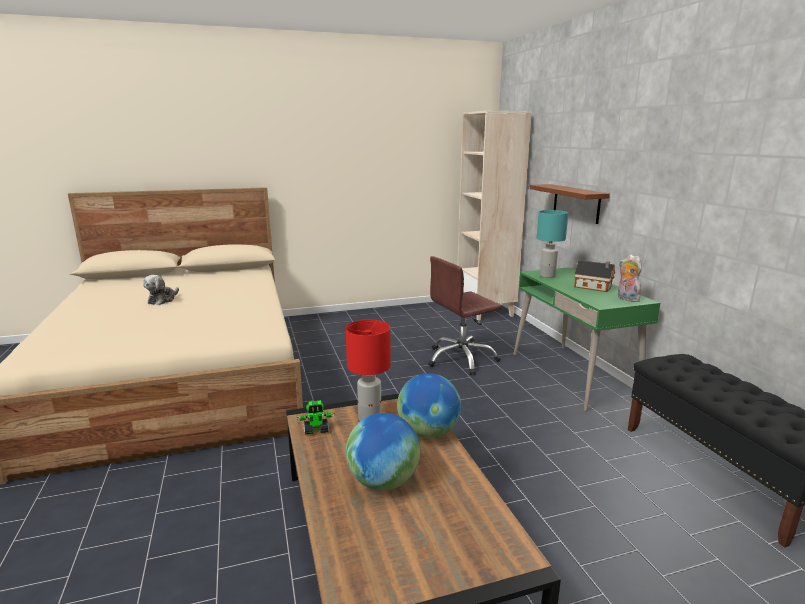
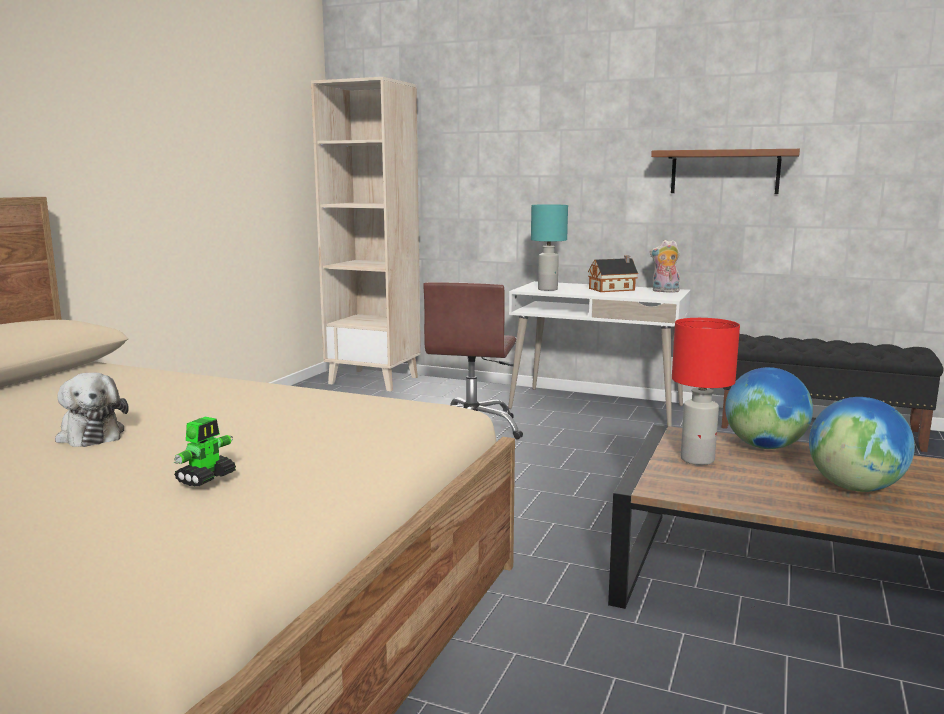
camera: 50 degrees left, 5 degrees down
(316, 430) = (696, 489): toy robot -> toy robot (206, 478)
(573, 376) = (596, 407): green desk -> white desk
(576, 203) = (524, 200): brown shelf -> brown shelf (724, 172)

